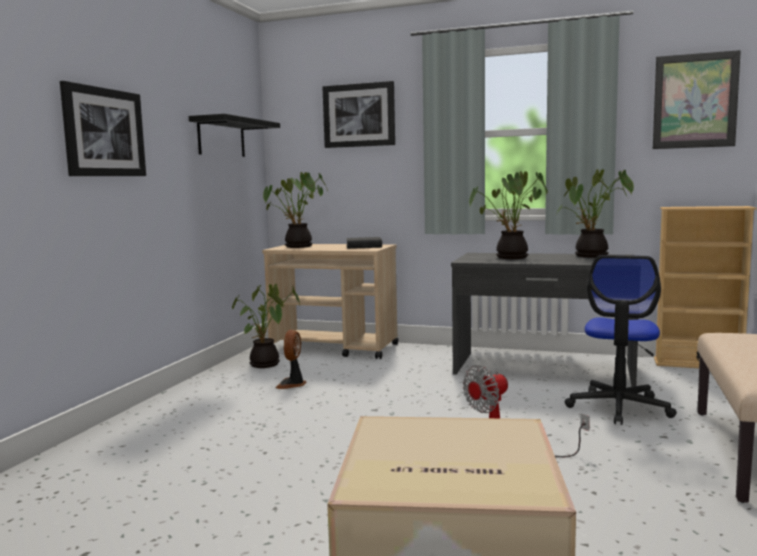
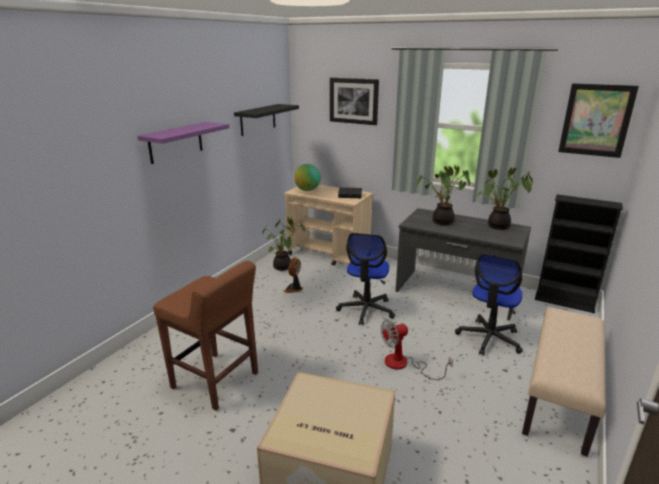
camera: 10 degrees right, 15 degrees up
(104, 132) = (176, 142): picture -> purple shelf
(187, 499) = (216, 381): none -> brown stool
(297, 247) = (307, 190): potted plant -> globe
(417, 396) = (366, 310): none -> office chair
(698, 364) = (564, 302): beige bookcase -> black bookcase

